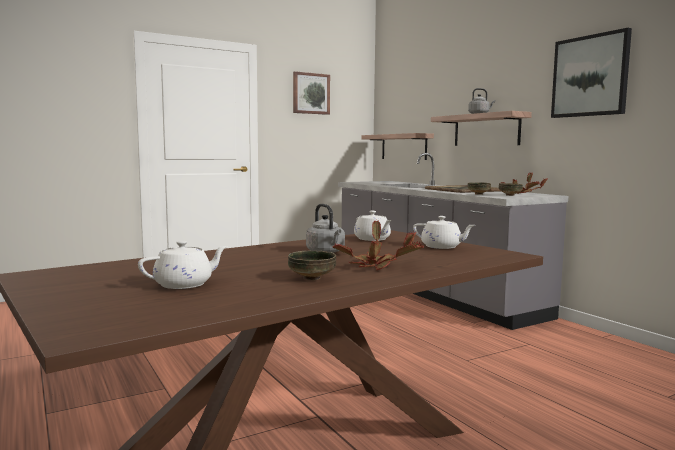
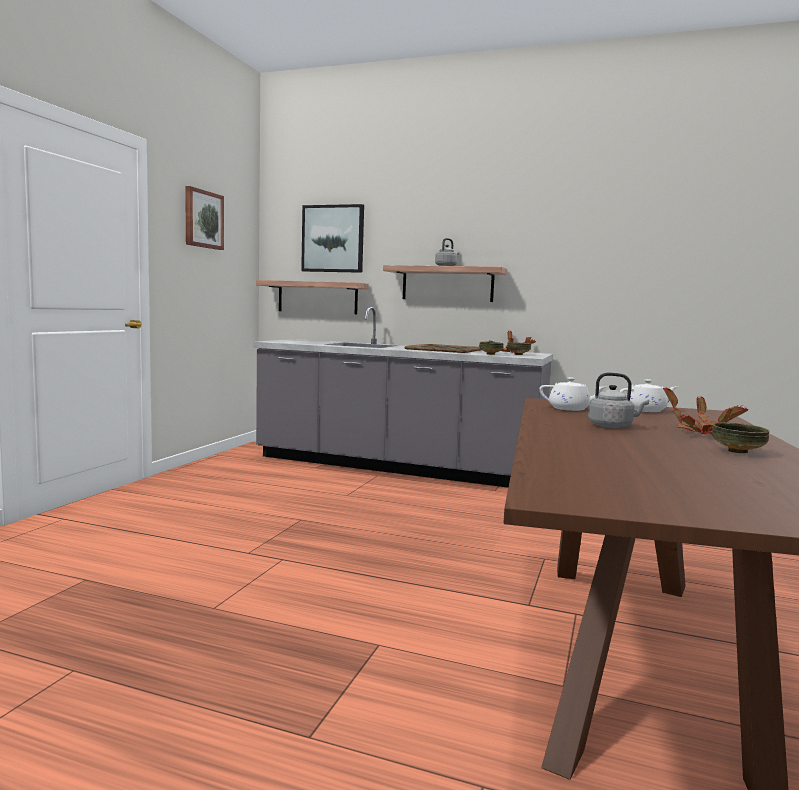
camera: 40 degrees left, 0 degrees up
(185, 284) = (710, 476): white teapot -> none
(590, 76) = (574, 240): picture -> picture (333, 239)

